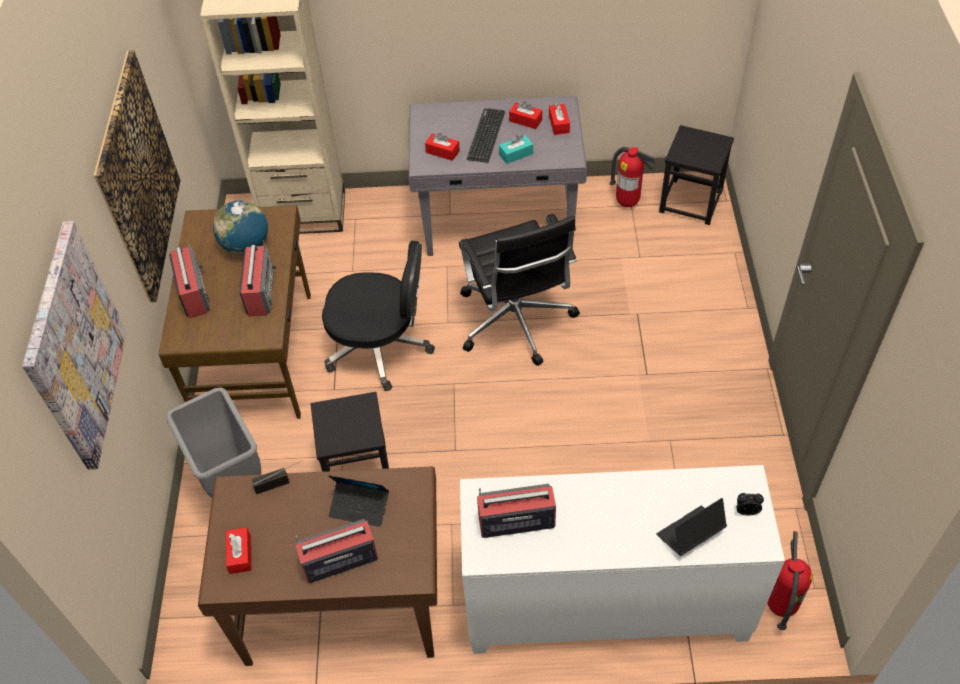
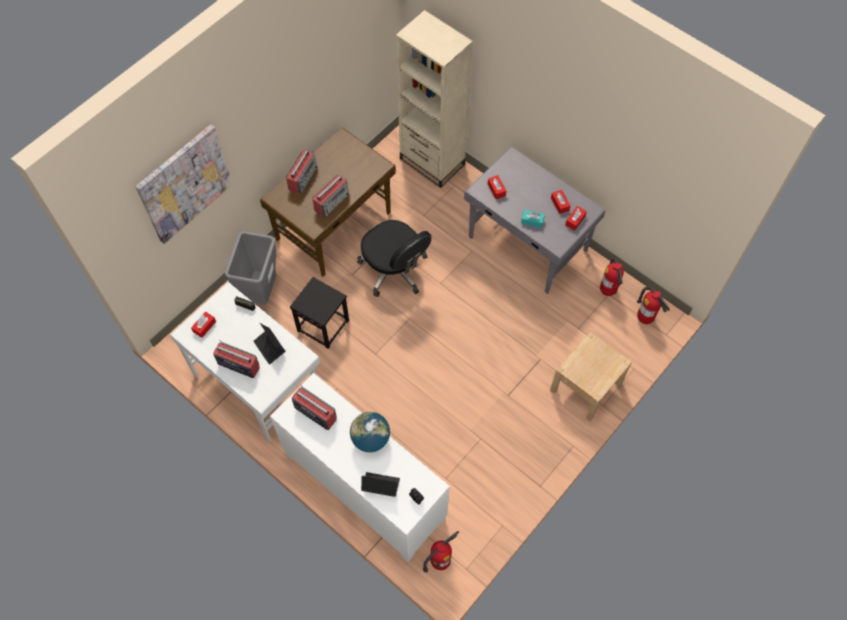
camera: 40 degrees right, 10 degrees up
(138, 178) = (301, 105): picture -> none
(246, 245) = (349, 170): globe -> globe (370, 439)
(341, 601) = (256, 381): brown desk -> white desk
(486, 135) = (529, 197): keyboard -> none
(516, 322) = (473, 312): black office chair -> none
(691, 201) = (645, 319): black stool -> fire extinguisher
(711, 303) = (586, 386): none -> beige nightstand

